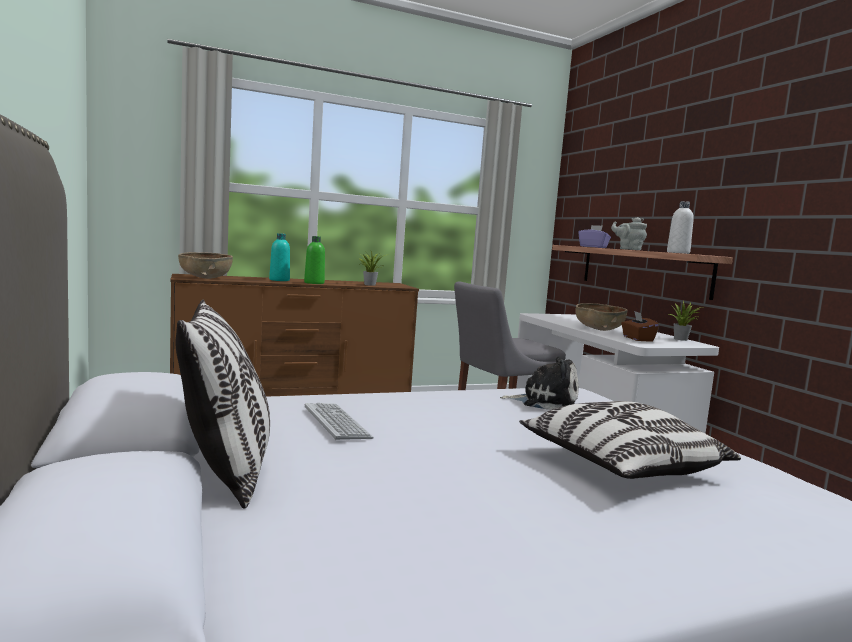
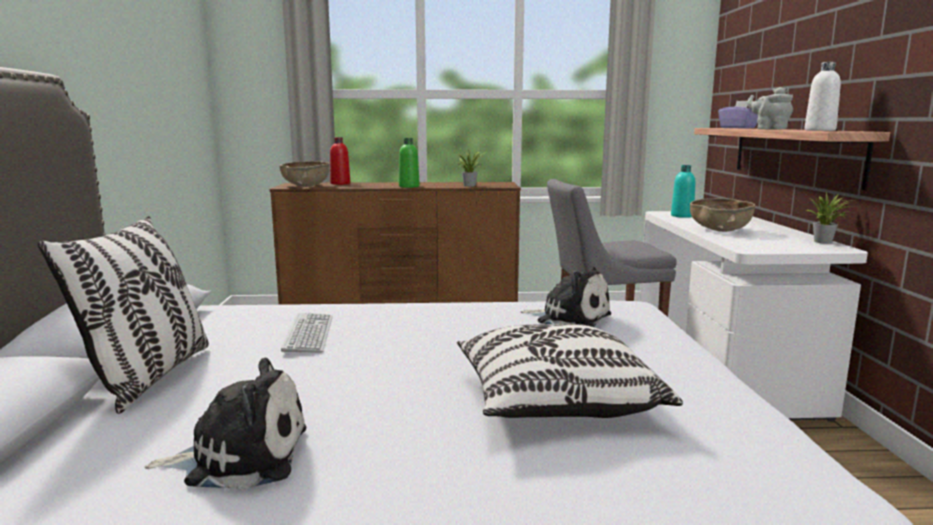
camera: 20 degrees right, 5 degrees up
(236, 277) = (340, 183): none -> red bottle
(279, 280) = (378, 185): turquoise bottle -> turquoise bottle (682, 216)
(425, 534) = (240, 456): none -> plush toy
(637, 339) = (754, 242): brown tissue box -> none

